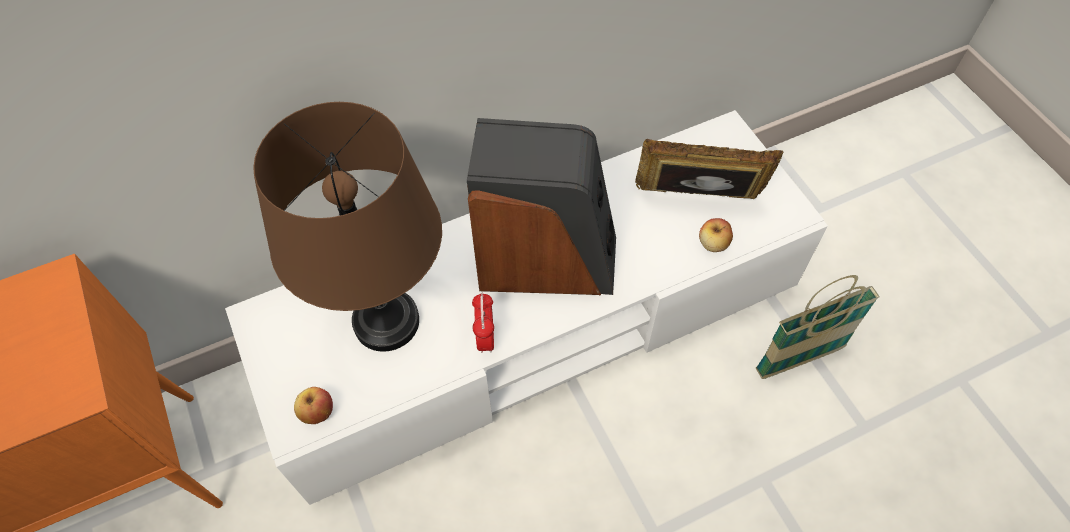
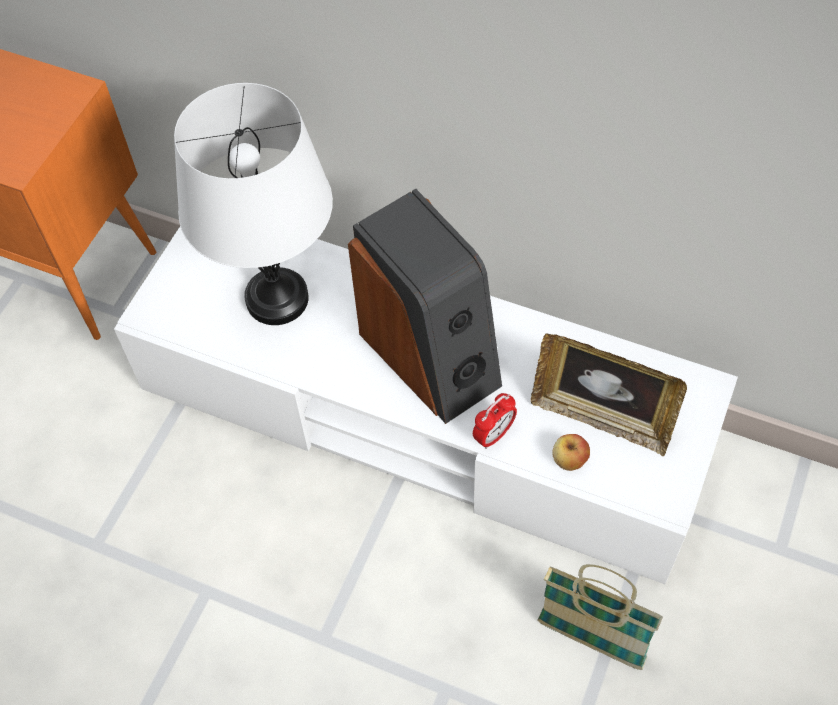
camera: 50 degrees right, 0 degrees up
(317, 412) = (171, 318): apple -> none
(386, 322) = (277, 299): brown table lamp -> white table lamp
(485, 337) = (324, 369): alarm clock -> alarm clock (493, 435)
(697, 201) = (601, 417): picture frame -> picture frame turned 150 degrees clockwise

